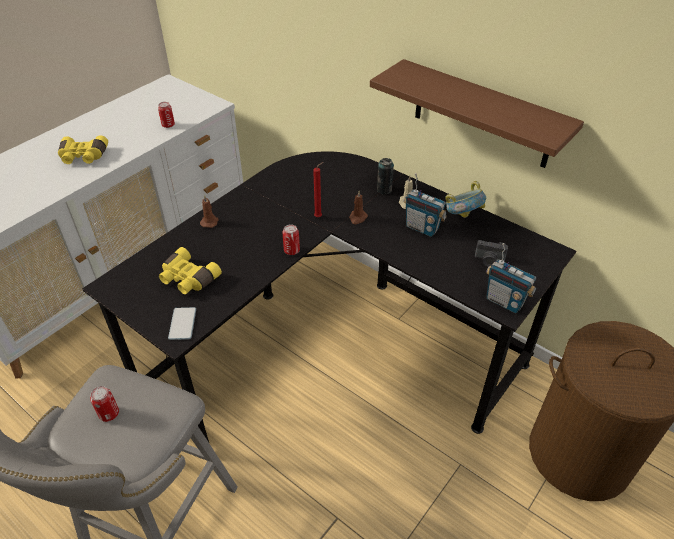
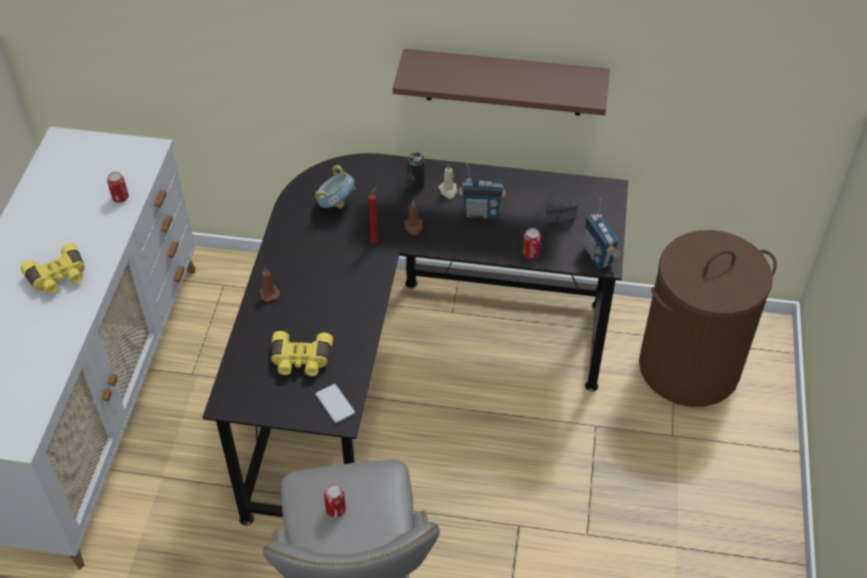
camera: 30 degrees left, 5 degrees up
(291, 250) = (377, 288): can -> can (530, 254)
(463, 216) = (509, 184): bowl -> bowl (336, 204)
(504, 301) = (598, 256): radio -> radio turned 60 degrees clockwise

